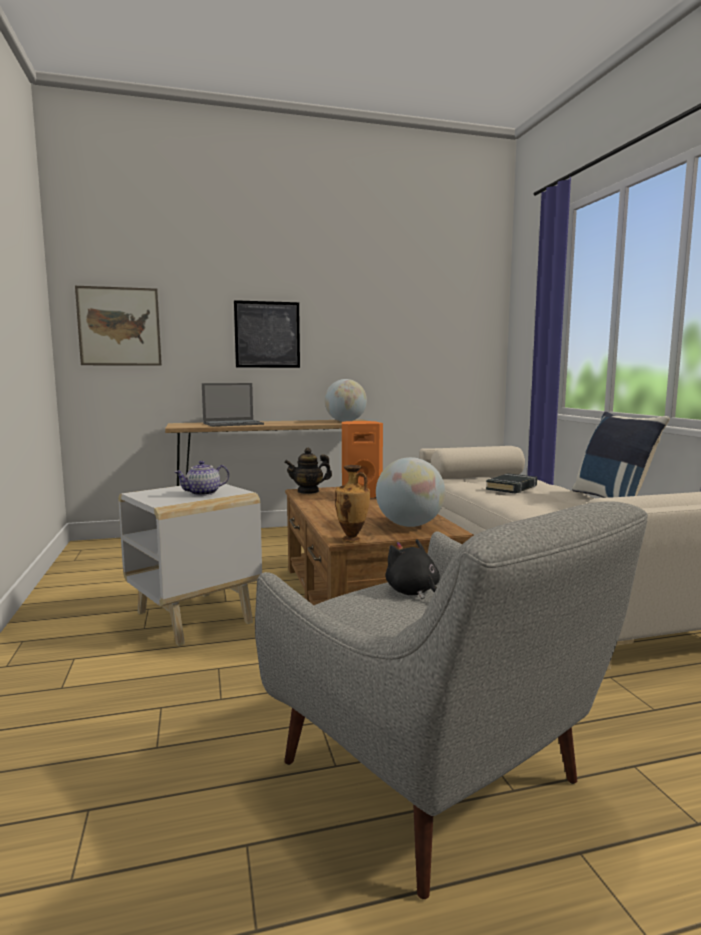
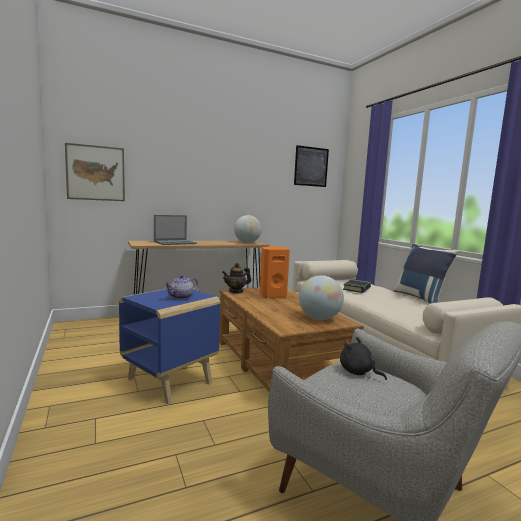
camera: 10 degrees left, 0 degrees up
(195, 617) = (171, 381): white side table -> blue side table
(267, 334) = (196, 183): picture -> picture (311, 166)
(352, 540) = (291, 331): vase -> none

